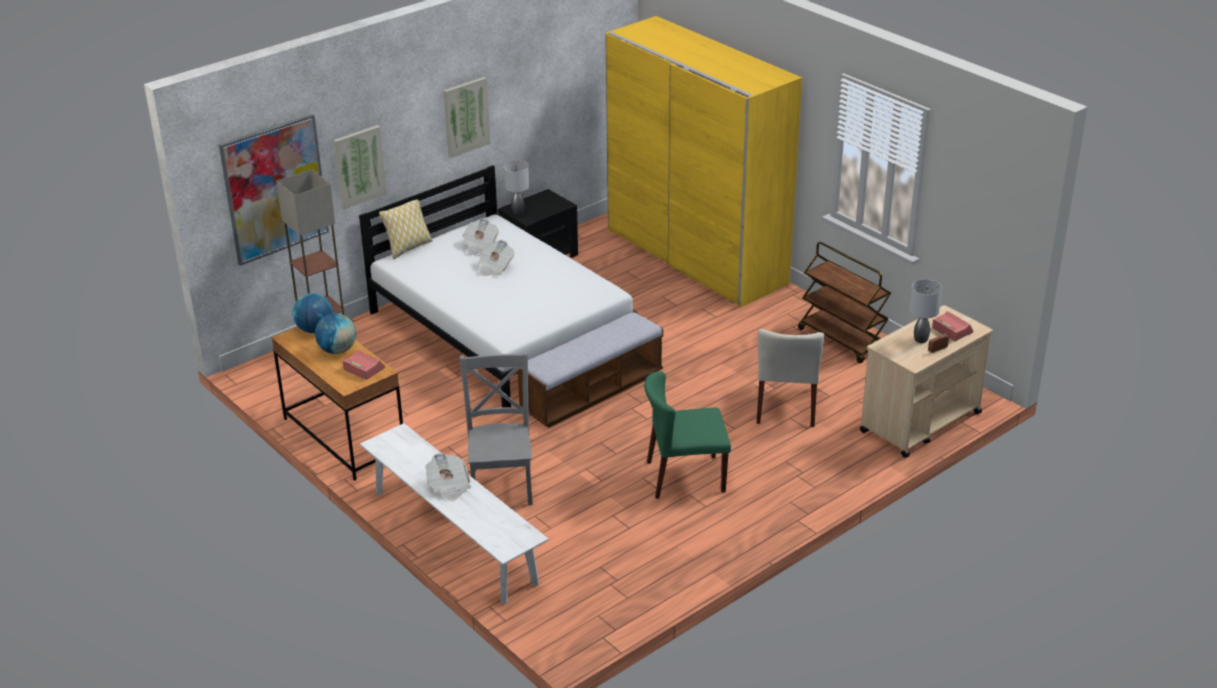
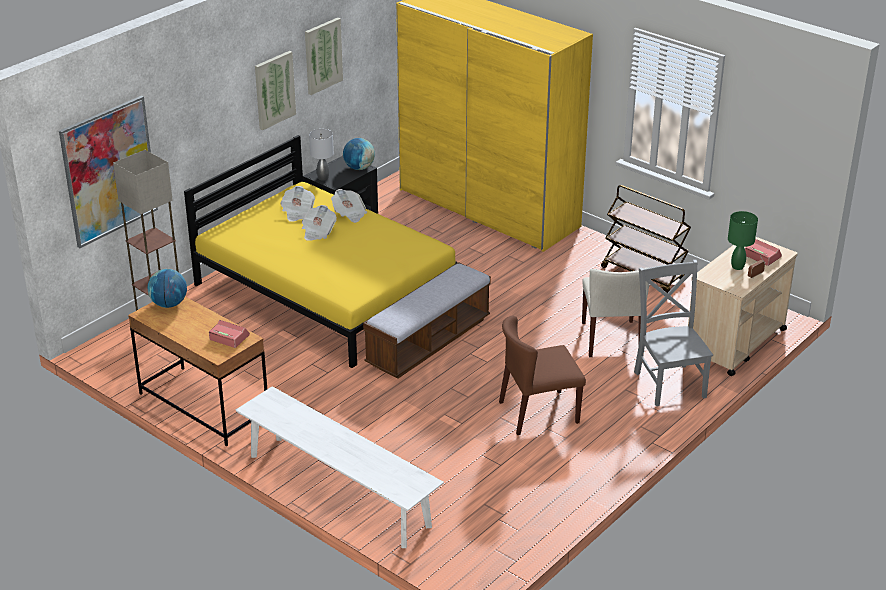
camera: 10 degrees left, 0 degrees up
(337, 350) = (197, 322): globe -> globe (359, 168)
(359, 166) = (183, 143): picture -> picture (322, 55)
(408, 248) = (228, 219): pillow -> none
(449, 487) = (334, 442): newspaper -> newspaper (349, 214)
(501, 330) = (326, 291): white bed -> yellow bed
(502, 484) = (369, 435): grey chair -> grey chair (669, 382)
(685, 477) = (538, 413): green chair -> brown chair
(920, 340) = (737, 267): grey table lamp -> green table lamp

